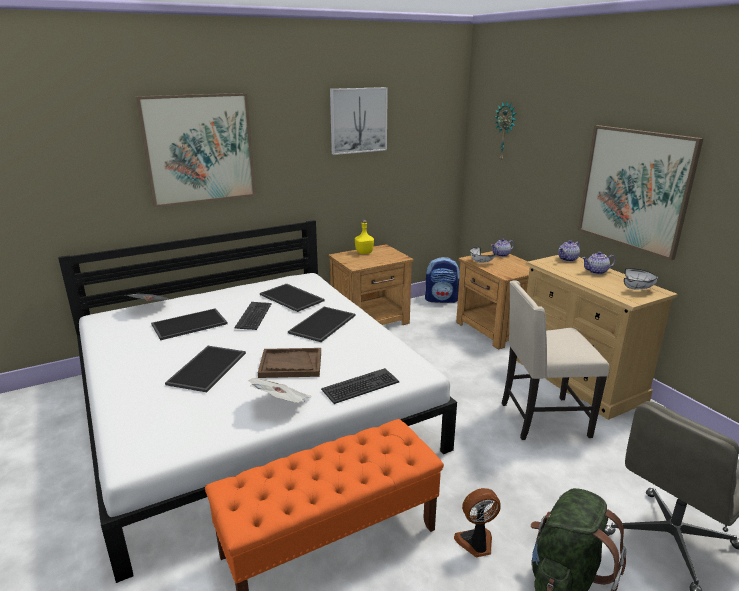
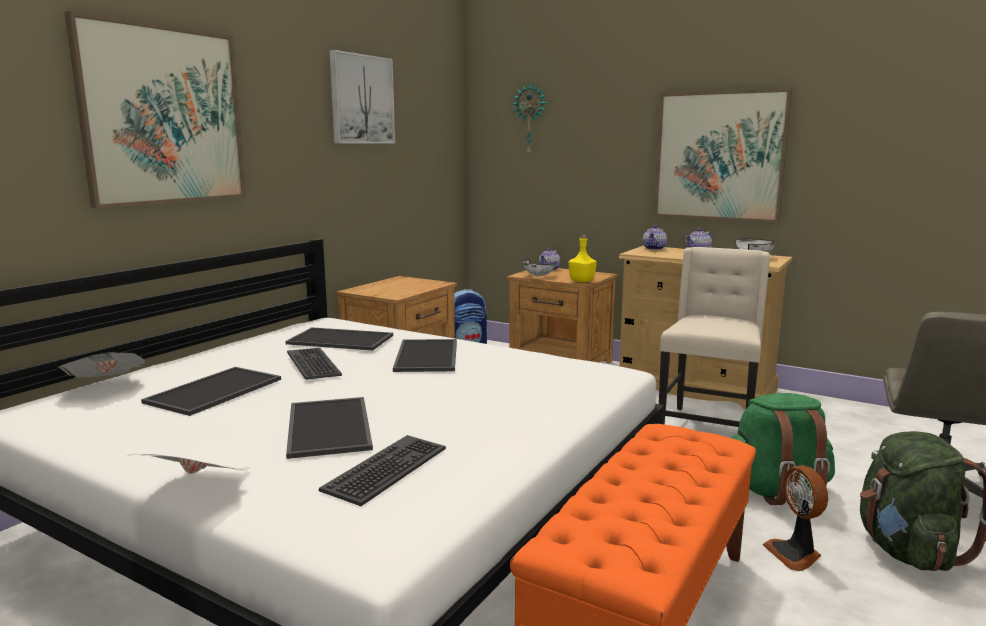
camera: 30 degrees left, 10 degrees down
(282, 404) = (505, 434): newspaper -> newspaper (199, 490)
(290, 364) = (449, 398): brown tray -> none
(361, 386) = (576, 397): keyboard -> keyboard (387, 469)
(364, 252) = (383, 284): yellow bottle -> yellow bottle (581, 281)
(476, 543) = (795, 554): fan -> fan turned 60 degrees counterclockwise
(527, 491) = (776, 490): none -> green backpack
(542, 419) = (707, 427): beige chair -> beige chair turned 150 degrees clockwise

